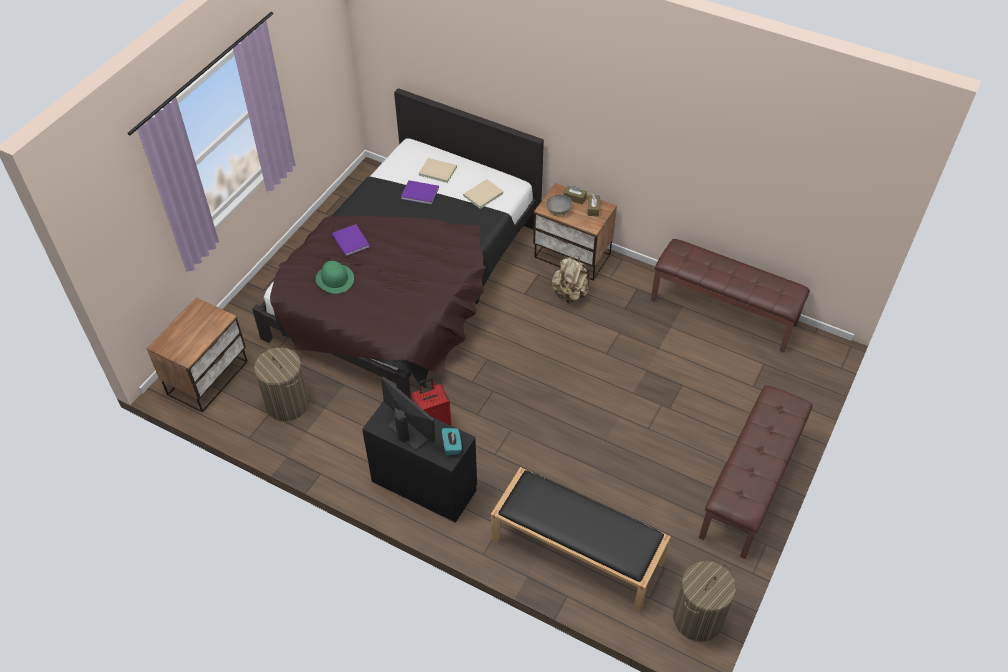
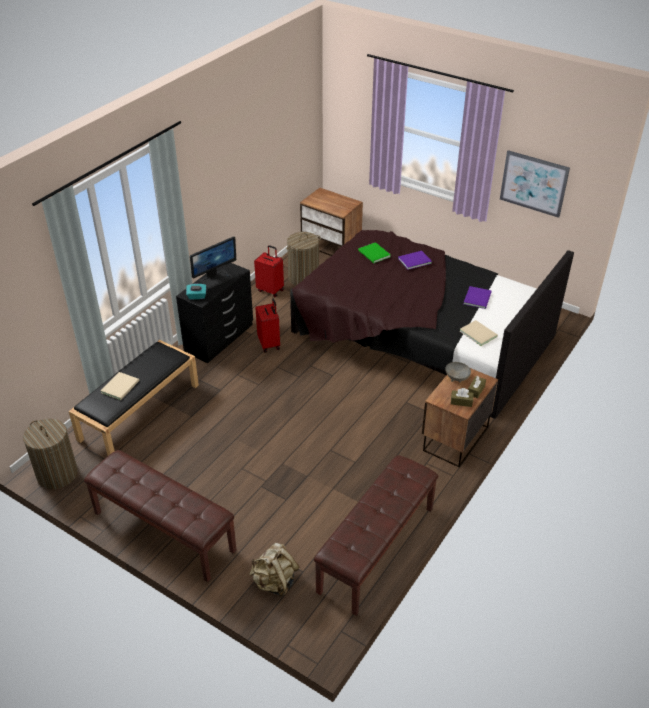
camera: 95 degrees right, 10 degrees down
(303, 85) = (534, 183): none -> picture
(314, 439) = (270, 290): none -> red suitcase
(335, 279) = (374, 254): green hat -> green book
(437, 170) = (509, 309): beige book -> beige book (121, 386)
(570, 294) = (405, 432): beige backpack -> beige backpack (275, 582)

